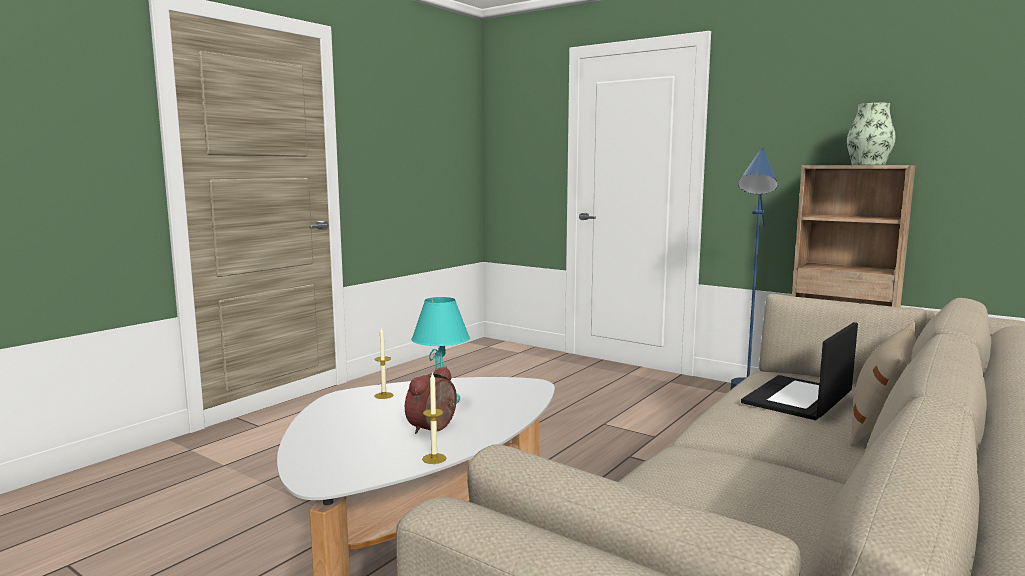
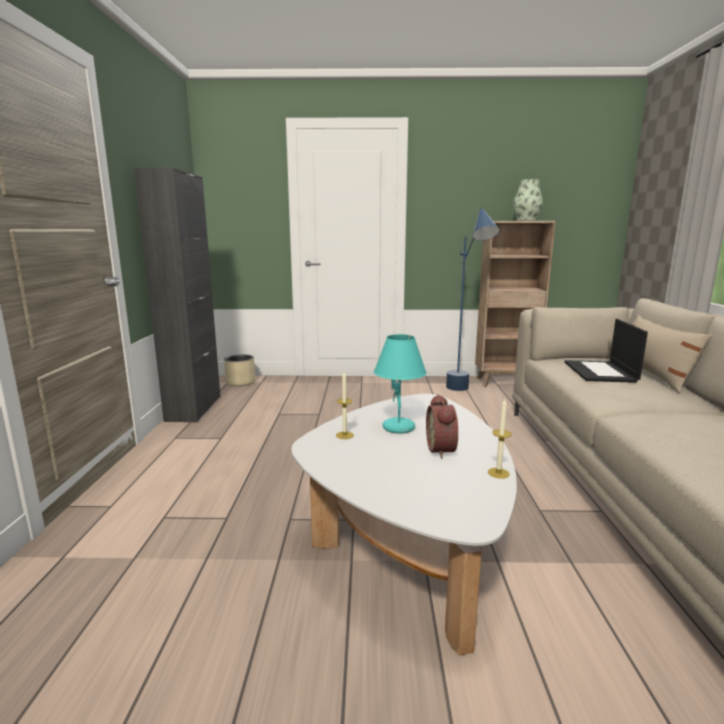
camera: 35 degrees left, 5 degrees up
(422, 365) = (194, 408): none -> black cabinet
(499, 349) = (241, 382): none -> beige planter

